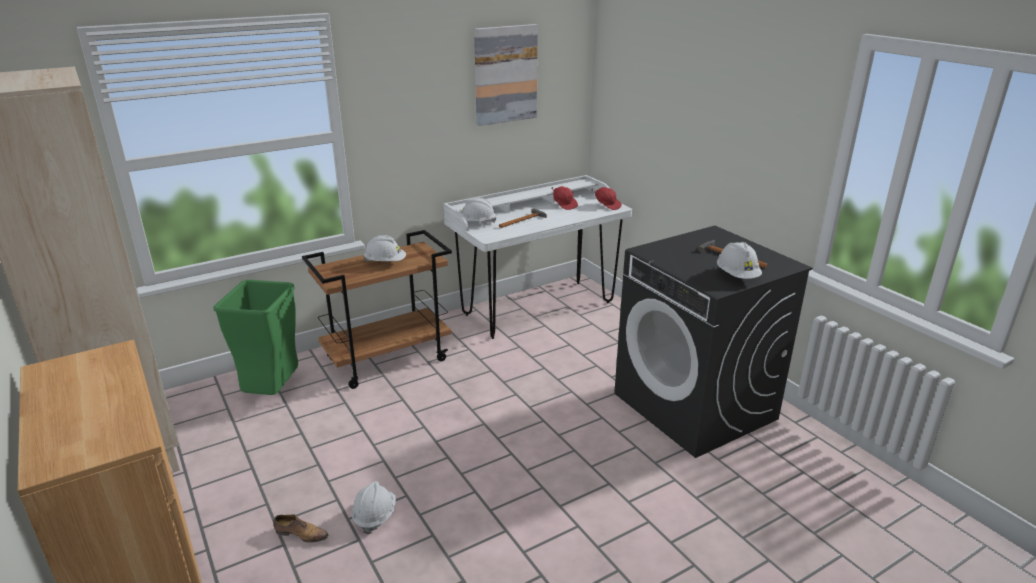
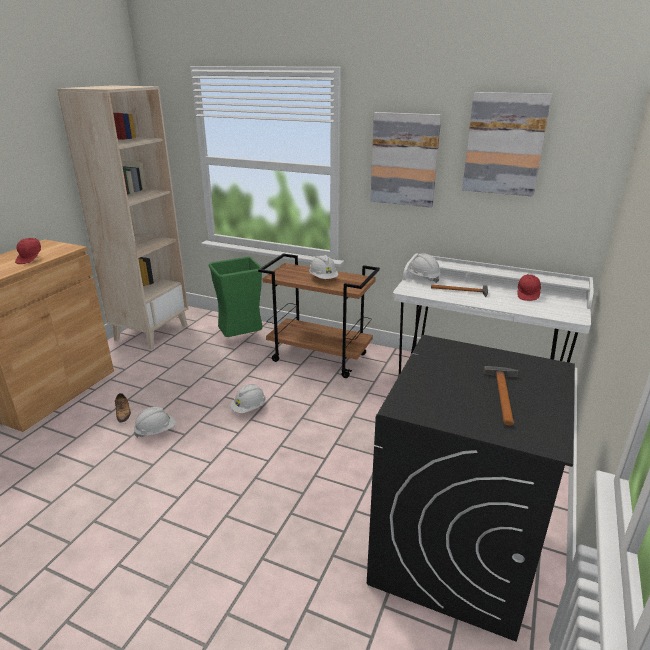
camera: 55 degrees right, 0 degrees up
(416, 107) = (404, 160): none -> picture
(607, 205) = (569, 312): red cap -> red cap (31, 259)
(737, 276) = (454, 411): white hard hat -> white hard hat (249, 408)

